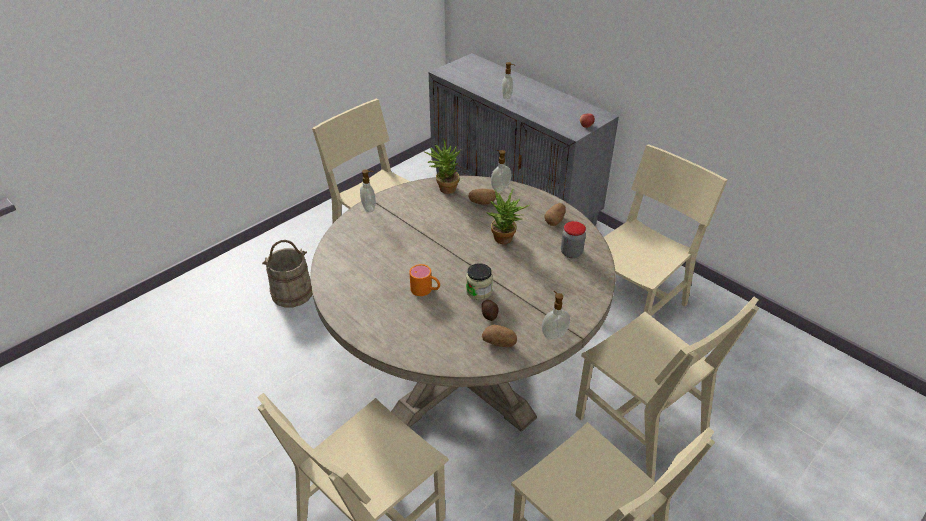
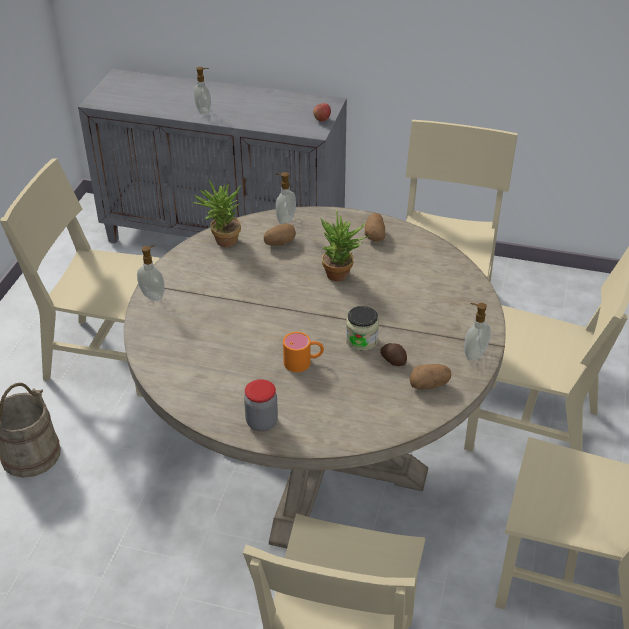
camera: 30 degrees left, 0 degrees up
(571, 253) = (420, 263): jar -> jar (261, 422)

